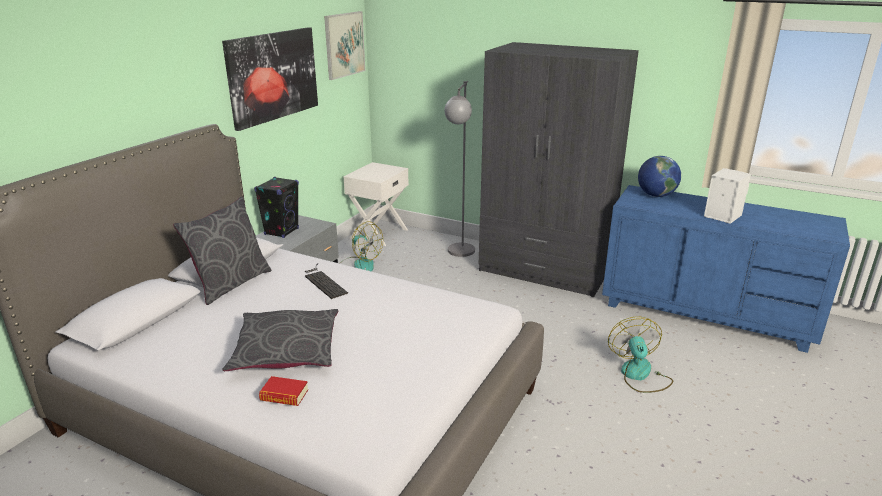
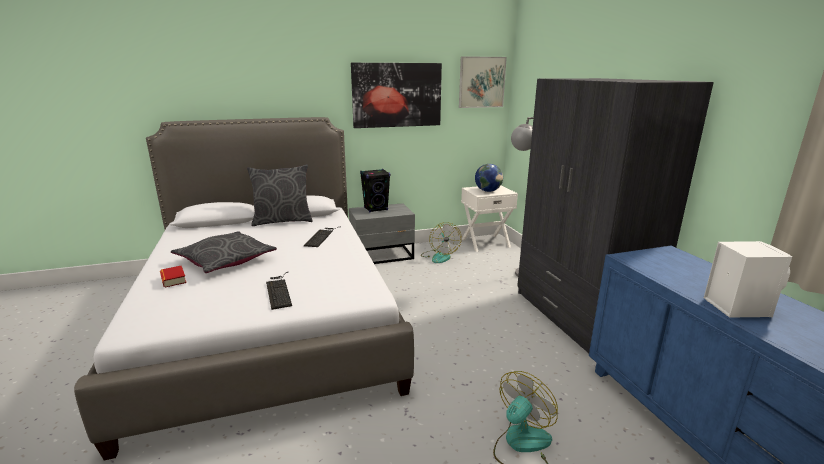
camera: 45 degrees right, 5 degrees down
(415, 347) = (279, 290): none -> keyboard
(656, 195) = (684, 262): globe -> globe (488, 191)

